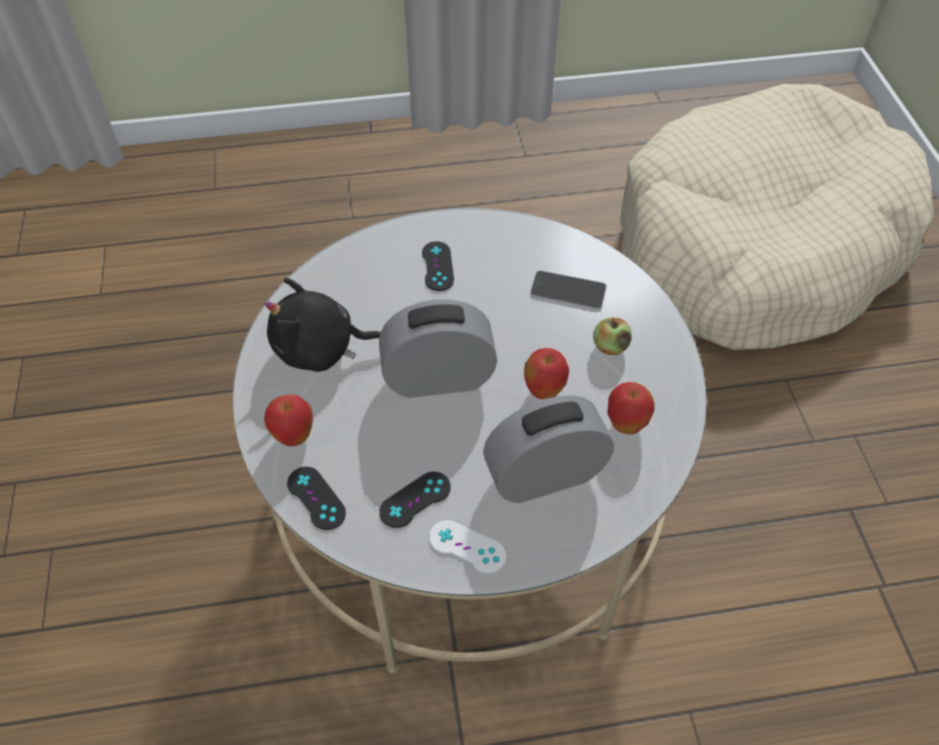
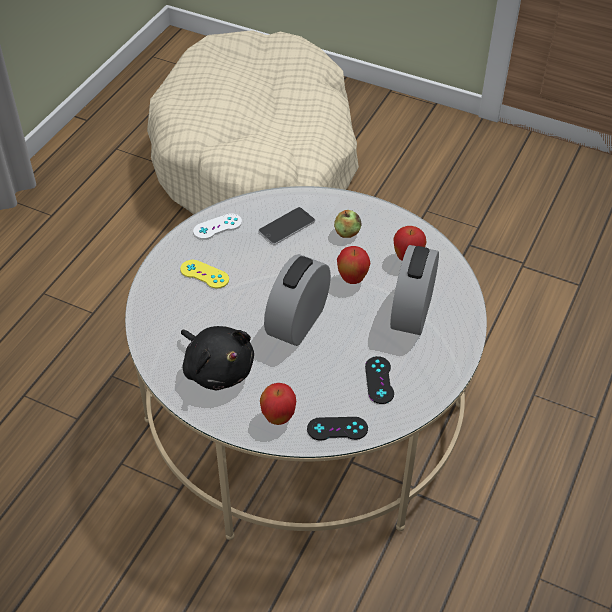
camera: 55 degrees left, 5 degrees down
(321, 349) = (217, 369): black plush toy -> black plush toy turned 75 degrees counterclockwise
(437, 266) = (204, 274): black game controller -> yellow game controller
(467, 547) = (431, 373): white game controller -> white game controller (217, 226)

